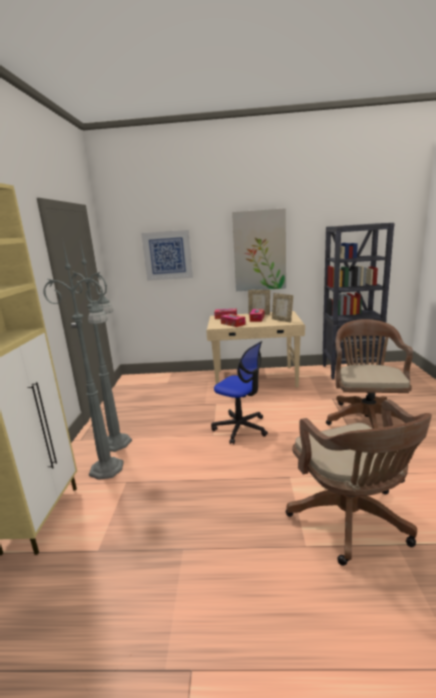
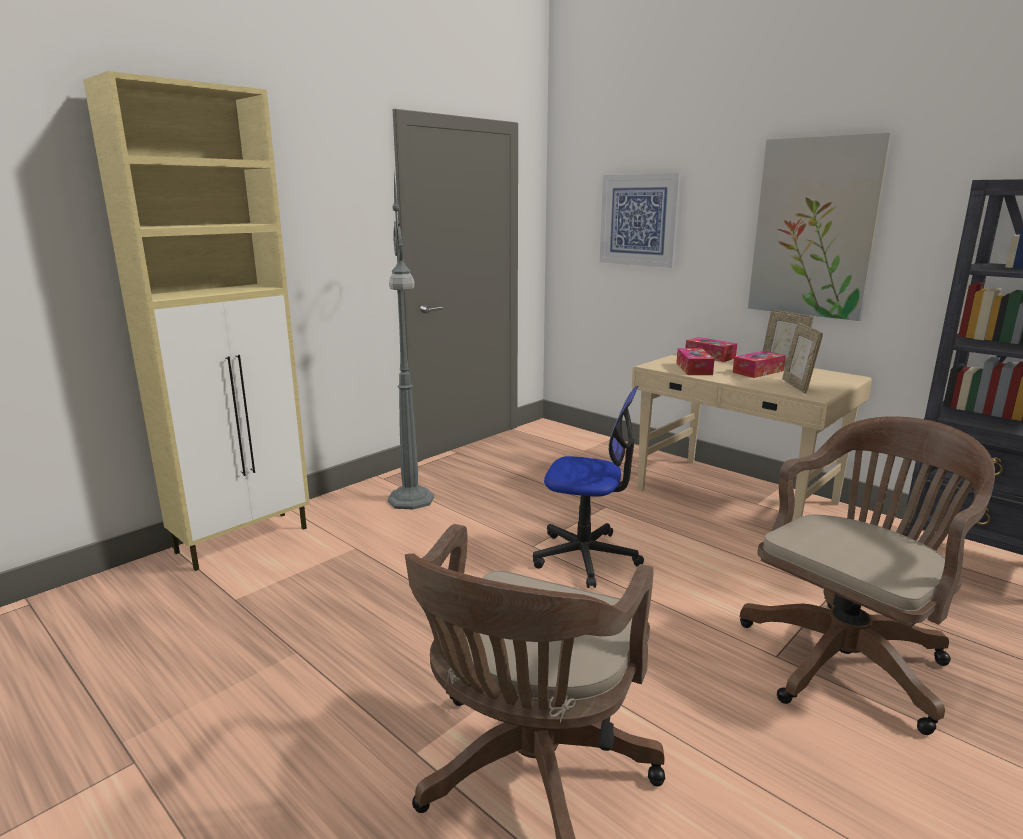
camera: 40 degrees right, 0 degrees up
(108, 469) = (361, 524): grey floor lamp -> none
(240, 428) = (586, 557): office chair -> office chair turned 60 degrees counterclockwise

